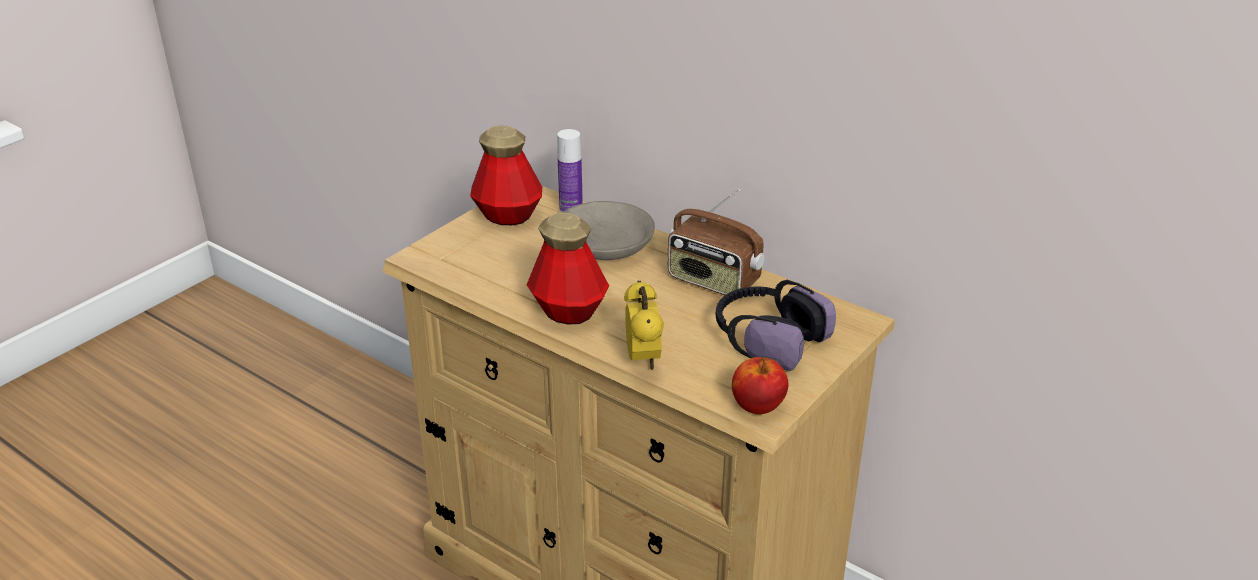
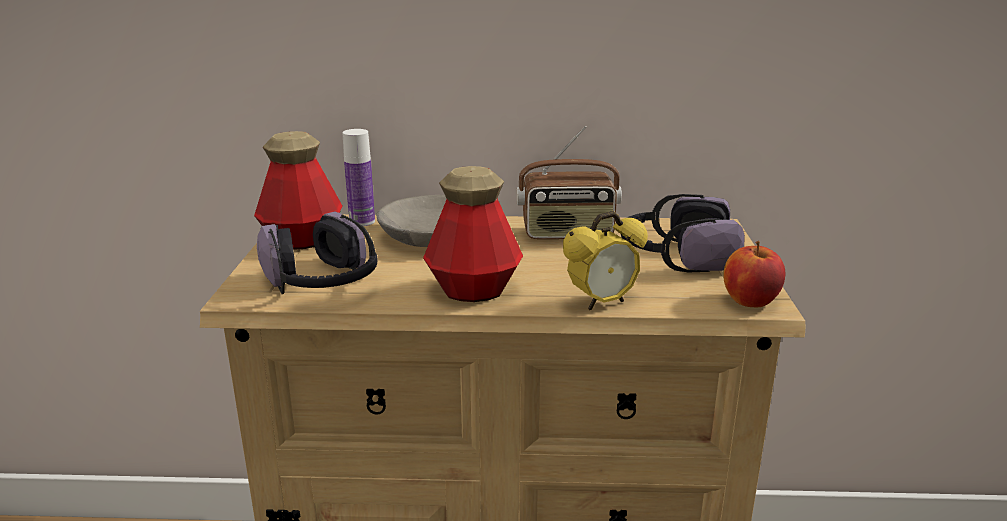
camera: 35 degrees left, 10 degrees down
(477, 265) = (323, 284): none -> headphones
(643, 360) = (602, 303): alarm clock -> alarm clock turned 105 degrees clockwise

